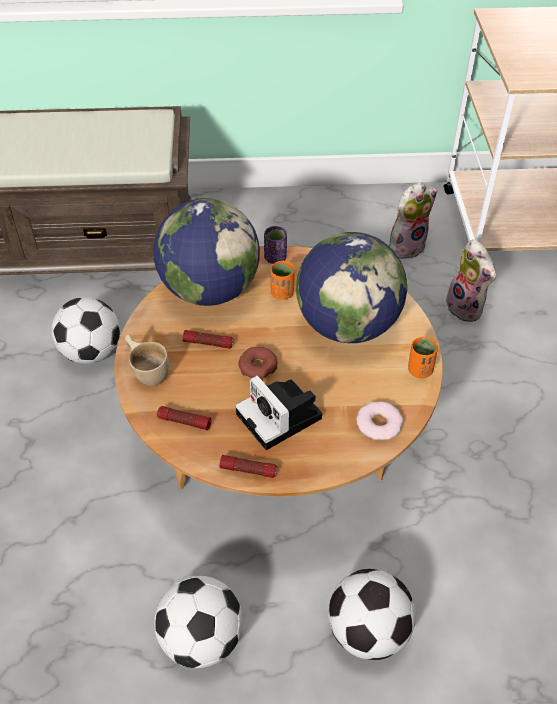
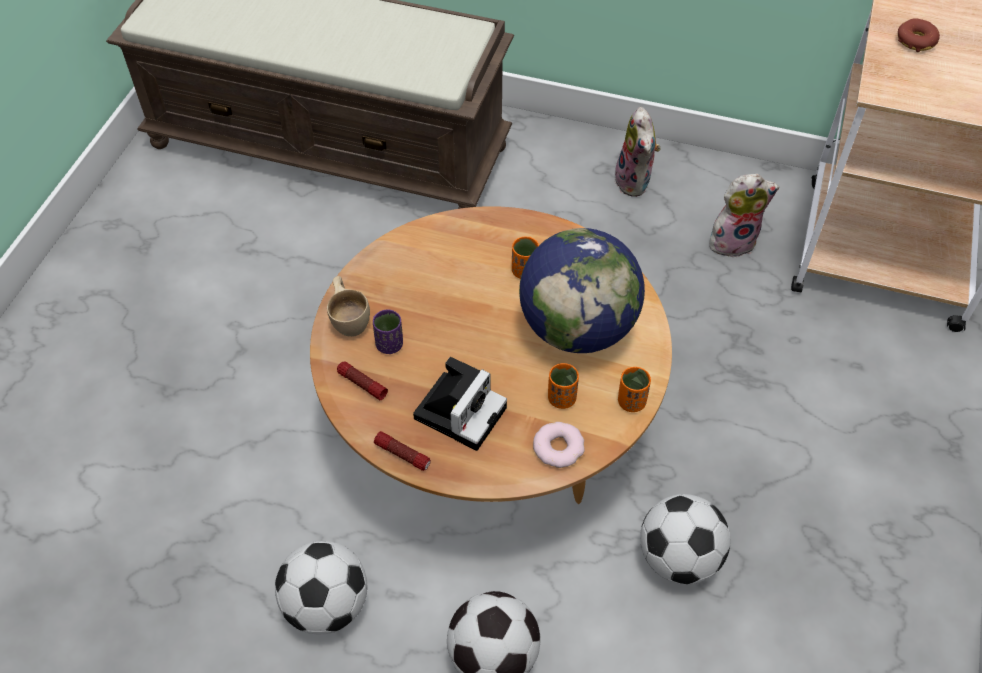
camera: 20 degrees right, 5 degrees up
(91, 352) = (337, 271): football -> football (679, 558)
(208, 343) = (422, 306): flashlight -> none
(209, 290) = (450, 247): globe -> none
(258, 368) = (461, 348): donut -> donut (915, 41)
(275, 258) = (536, 228): purple cup -> purple cup (389, 345)
(281, 418) = (461, 410): camera -> camera turned 135 degrees counterclockwise
(362, 384) = (561, 398): none -> orange cup
(467, 308) = (769, 336): plush toy -> plush toy (635, 182)

